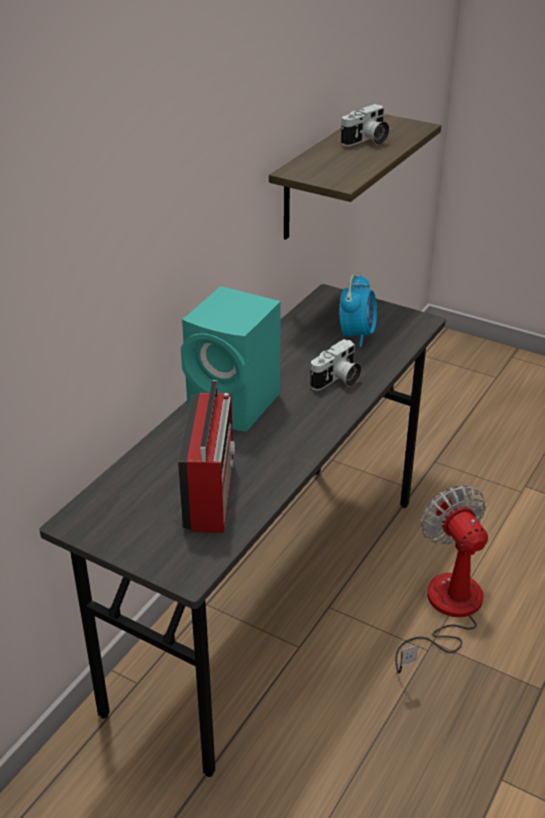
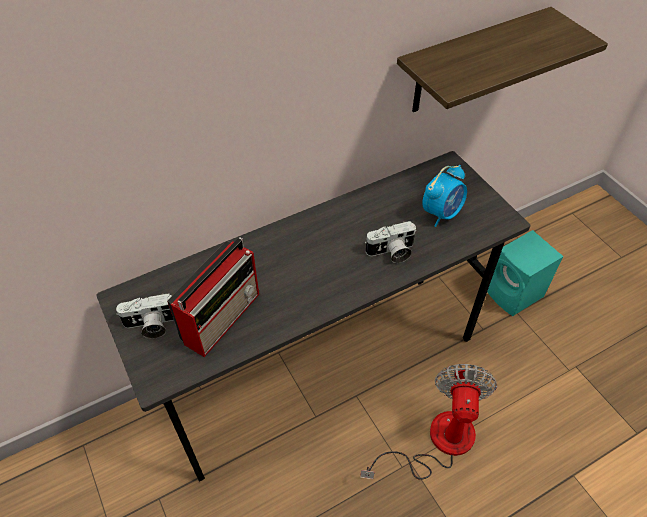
camera: 30 degrees right, 15 degrees up
(236, 406) = (299, 244): turquoise speaker -> turquoise speaker (515, 295)
(366, 141) = (516, 44): camera -> camera (151, 325)

